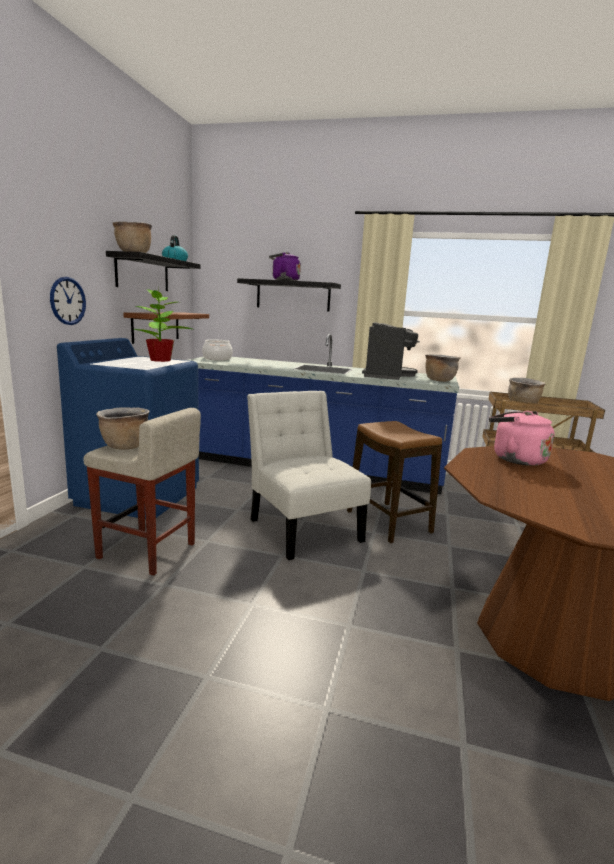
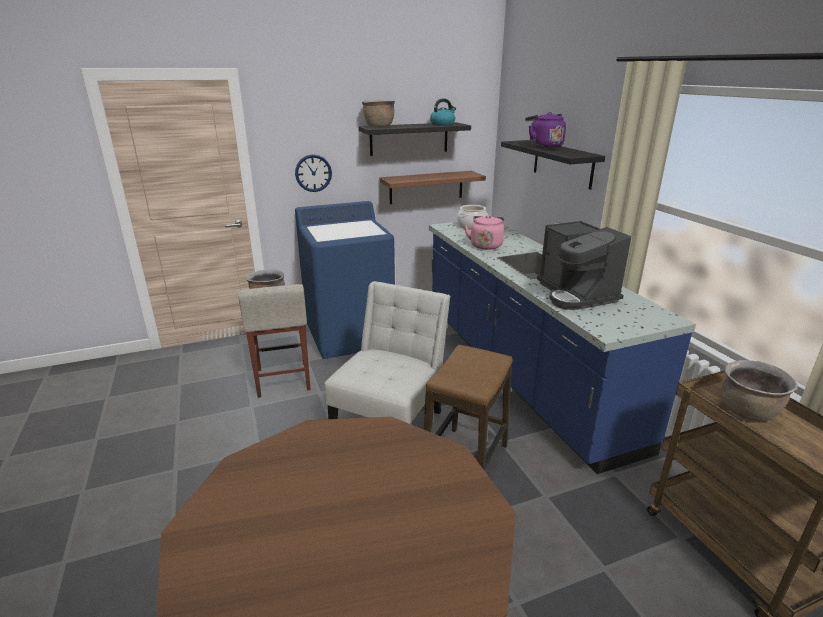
camera: 55 degrees right, 10 degrees up
(161, 360) = (366, 229): potted plant -> none
(386, 375) = (576, 294): coffee machine -> coffee machine turned 90 degrees clockwise
(439, 380) = (621, 324): brown cooking pot -> none
(515, 459) = (386, 454): pink kettle -> pink kettle (486, 245)

